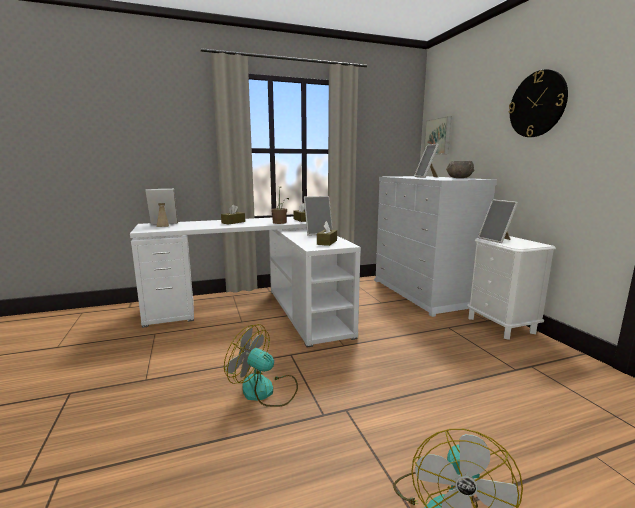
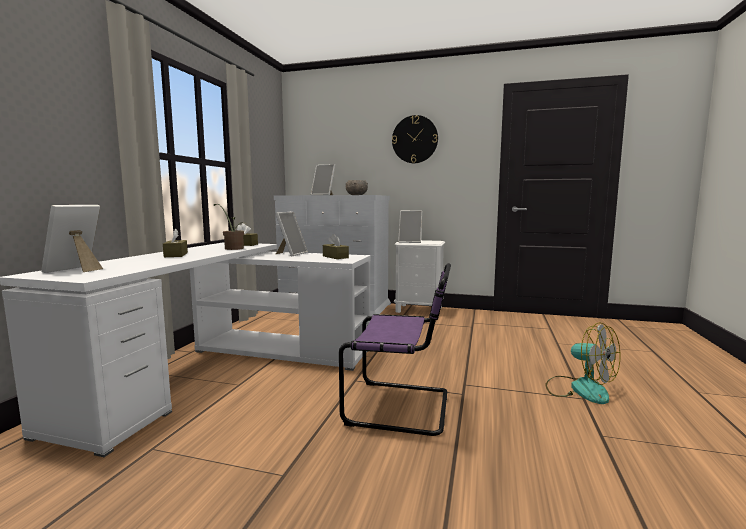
camera: 55 degrees left, 5 degrees down
(265, 391) = (402, 407): fan -> purple chair
(438, 136) = (310, 158): picture -> none

